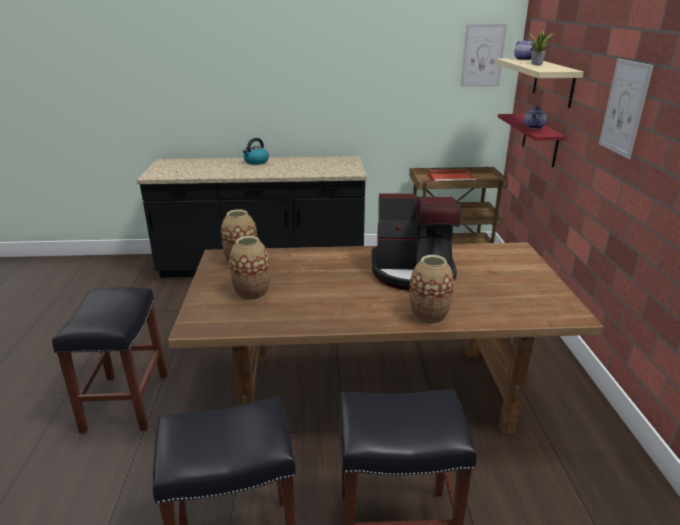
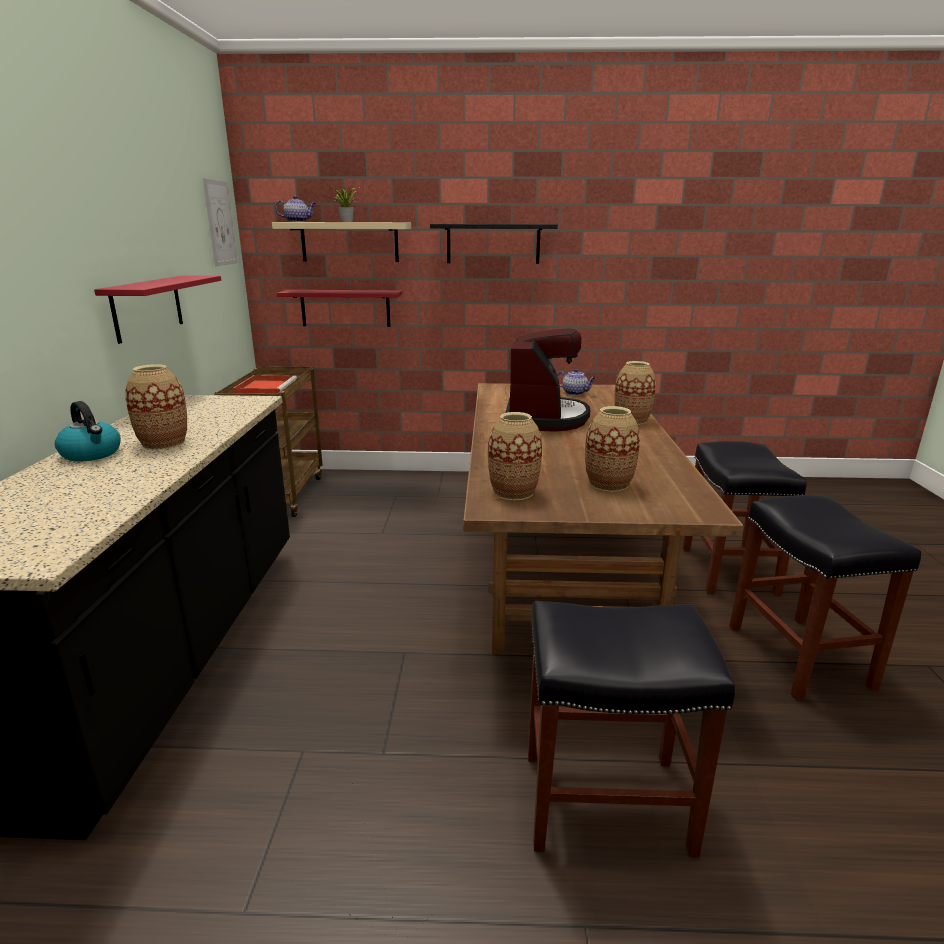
camera: 85 degrees left, 5 degrees down
(270, 169) = (164, 443): none -> vase
(361, 104) = (148, 307): none -> red shelf
(534, 127) = (359, 291): teapot -> teapot (575, 393)
(624, 108) = (493, 244): picture -> black shelf

